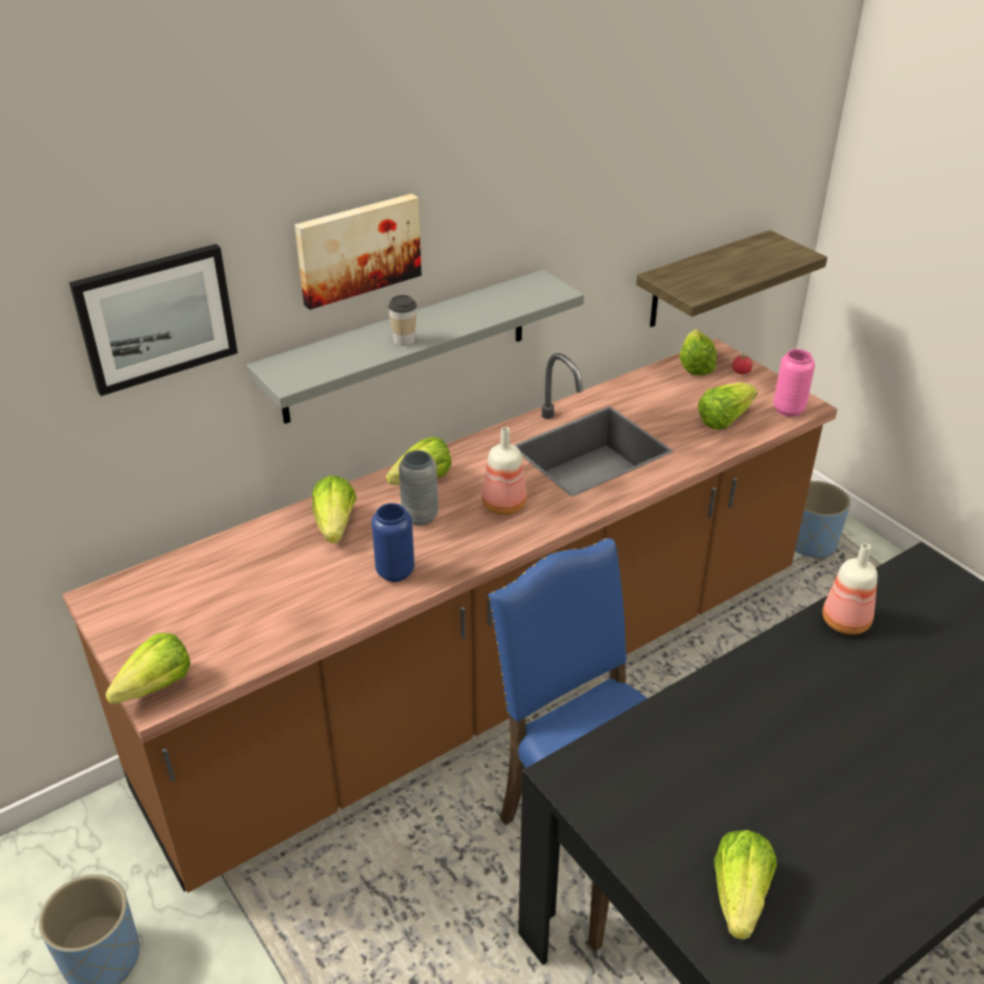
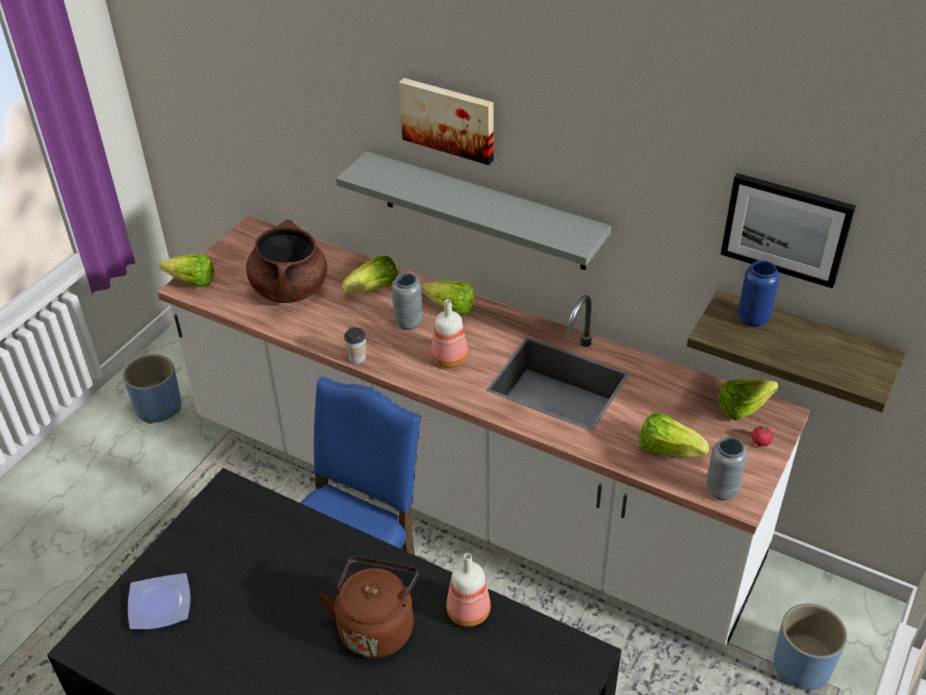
camera: 65 degrees right, 5 degrees up
(156, 317) = (314, 88): picture -> picture (786, 229)
(267, 594) = (290, 289): none -> brown cooking pot
(395, 572) = (343, 333): blue vase -> blue vase (753, 318)
(404, 340) = (443, 199): cup -> cup (357, 358)
(492, 678) = (466, 492): brown counter -> white counter
(740, 895) = (161, 605): lettuce -> plate
(788, 410) = (721, 491): pink vase -> grey vase
(842, 696) = (376, 626): none -> brown kettle

